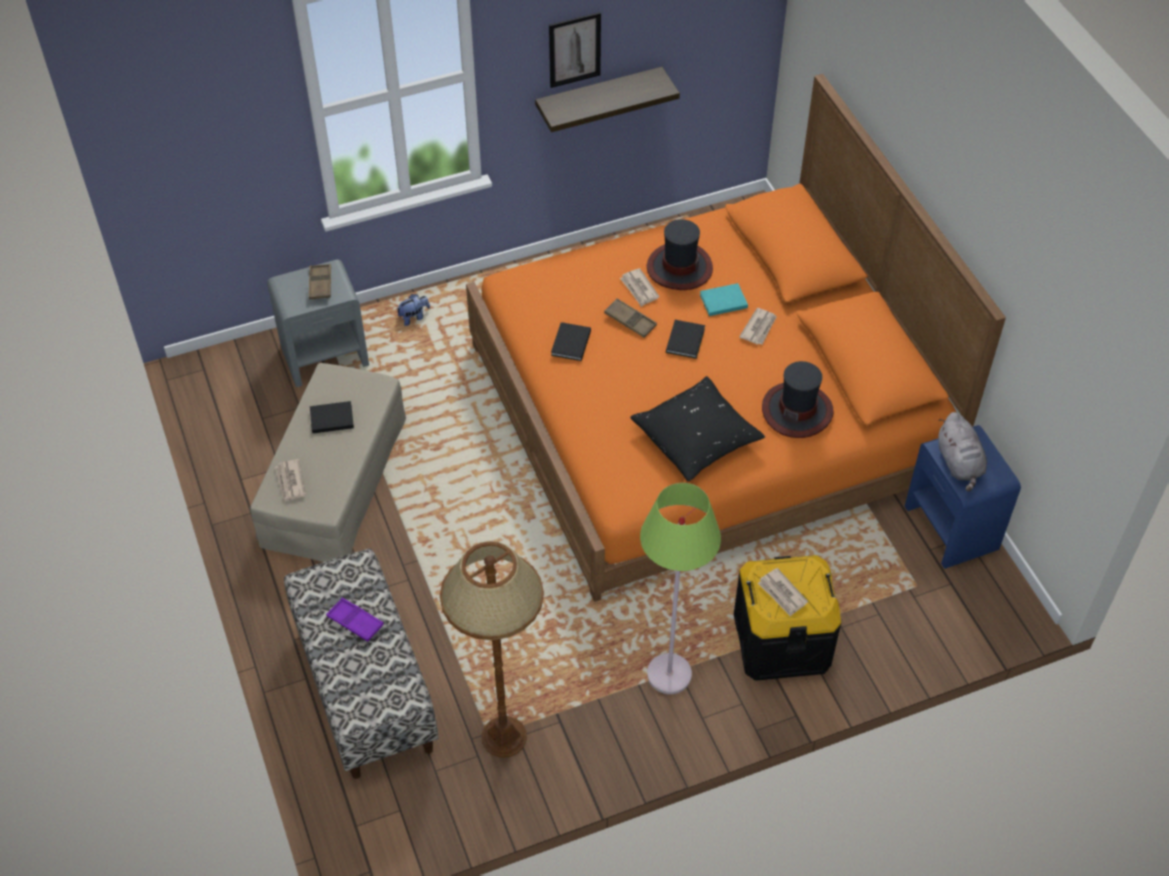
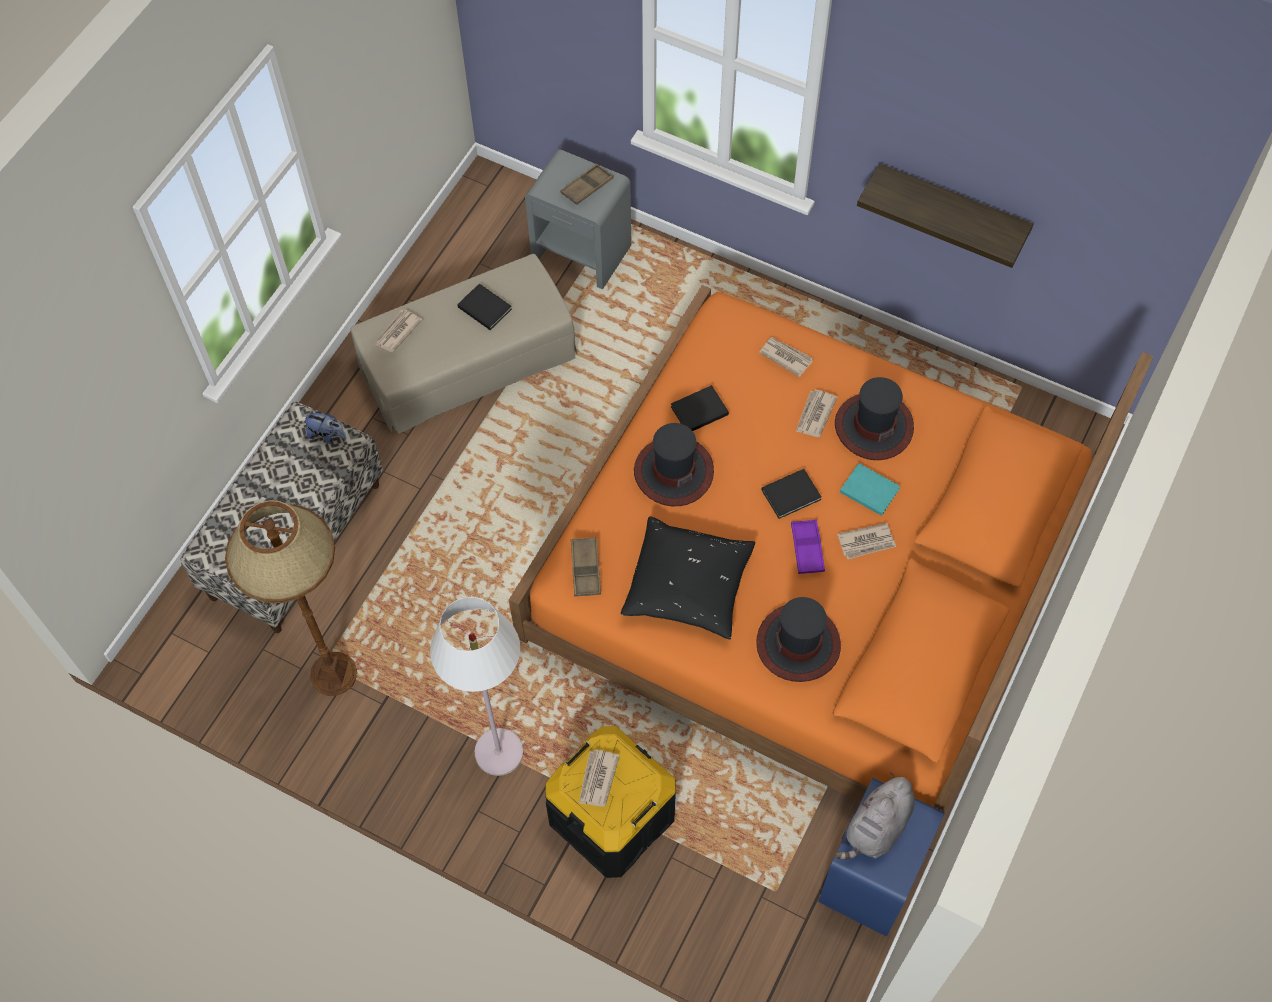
camera: 50 degrees right, 10 degrees up
(355, 622) = (293, 483): purple tray -> purple tray (807, 549)
(414, 317) = (685, 279): plush toy -> plush toy (327, 435)
(574, 49) = (935, 142): picture -> none
(579, 273) = (785, 357): none -> newspaper
(602, 387) = (673, 471): none -> hat
(630, 321) = (770, 435): brown tray -> brown tray (585, 569)
(669, 674) = (498, 752): green floor lamp -> white floor lamp

